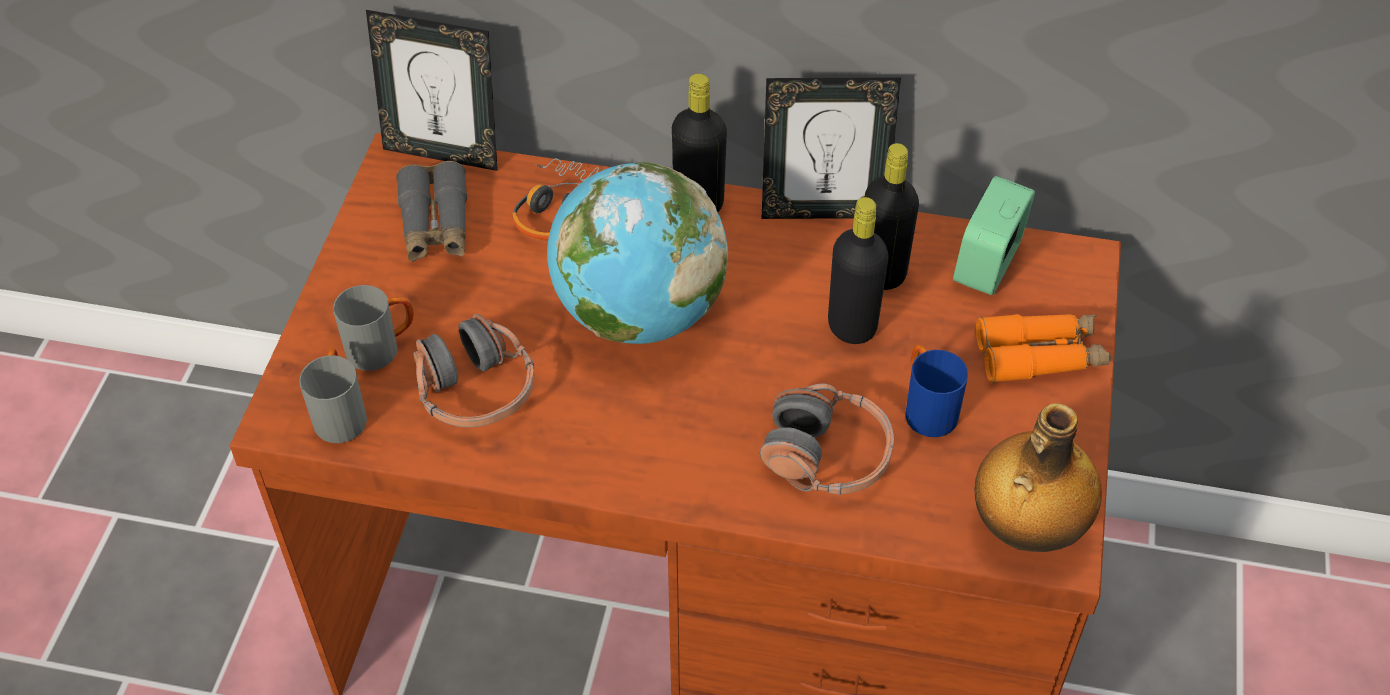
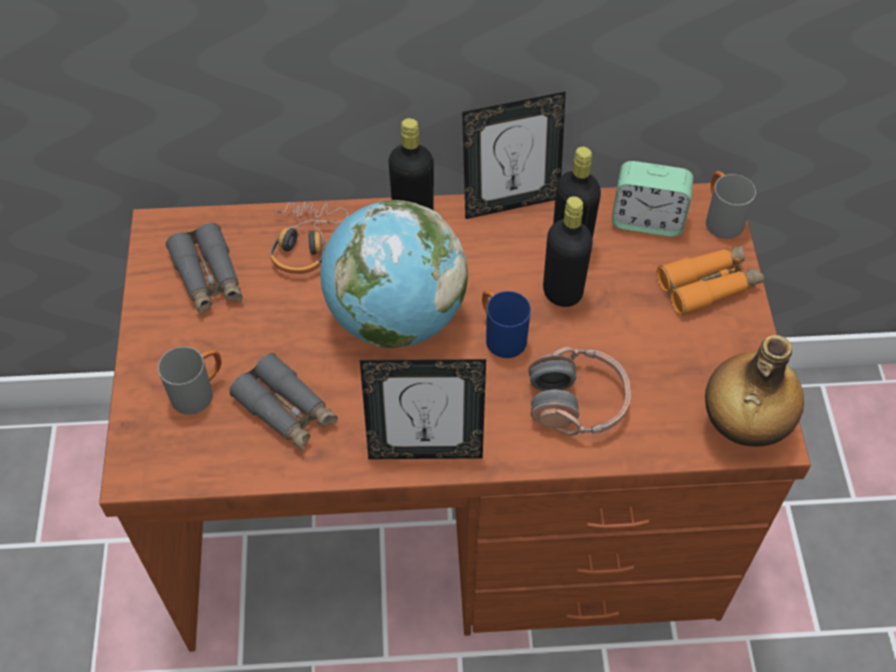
camera: 15 degrees left, 5 degrees up
(340, 413) = (183, 455): grey mug -> grey mug (720, 218)
(443, 153) = (195, 215): picture frame -> picture frame (425, 450)
(475, 390) = (287, 410): headphones -> grey binoculars
(926, 408) = (638, 346): blue mug -> blue mug (500, 336)
(988, 264) = (647, 220): alarm clock -> alarm clock turned 90 degrees counterclockwise

